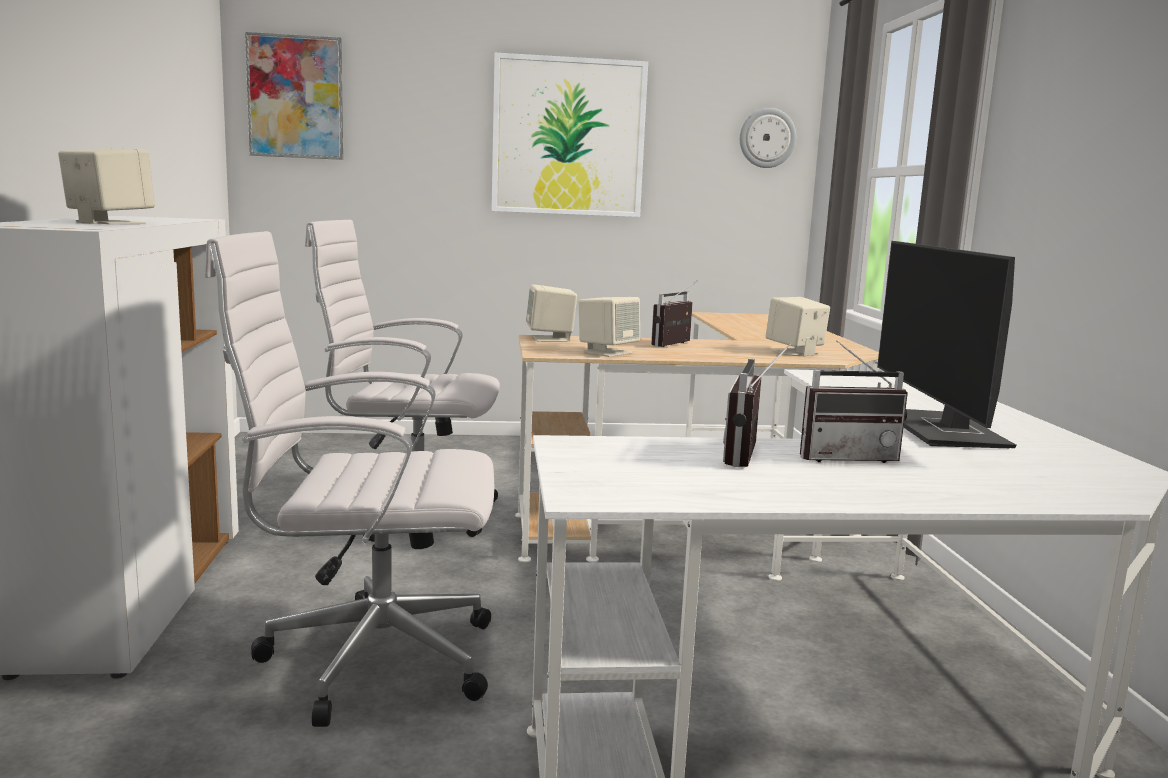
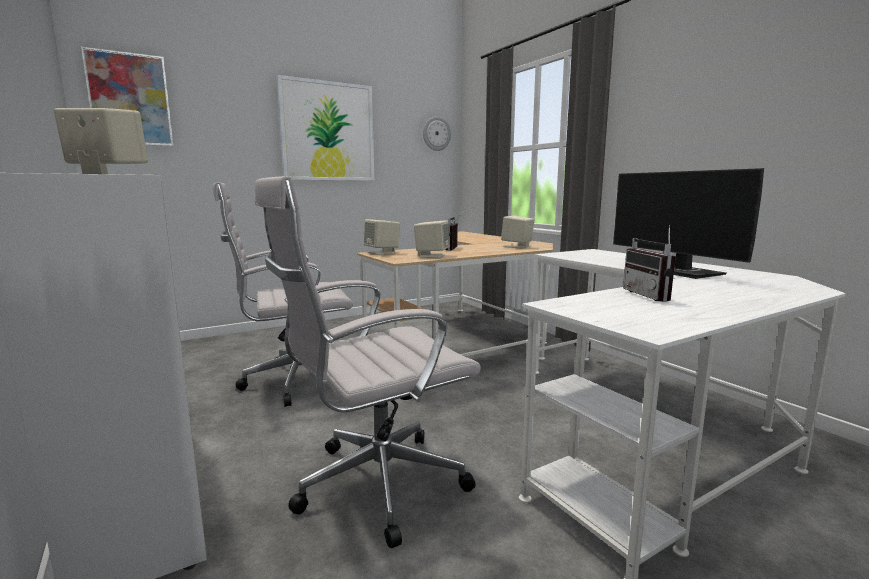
camera: 25 degrees left, 0 degrees up
(845, 457) = (684, 289): radio -> none

